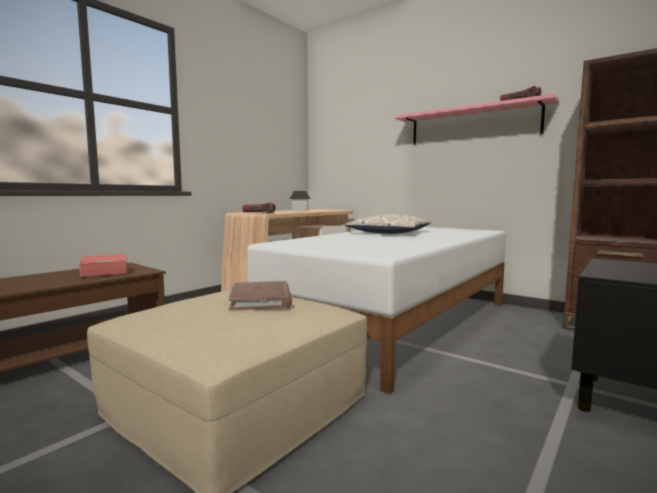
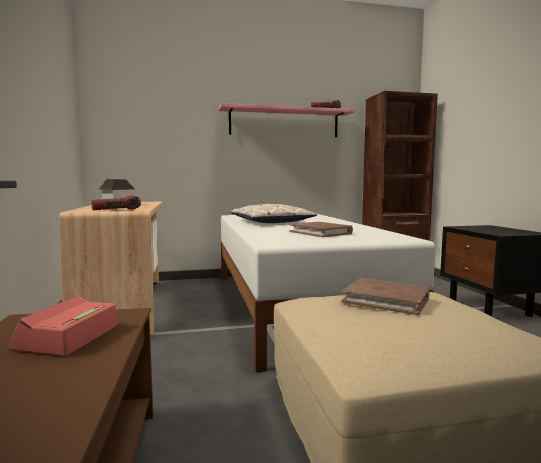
camera: 50 degrees left, 0 degrees up
(358, 242) = (321, 232): none -> brown book

